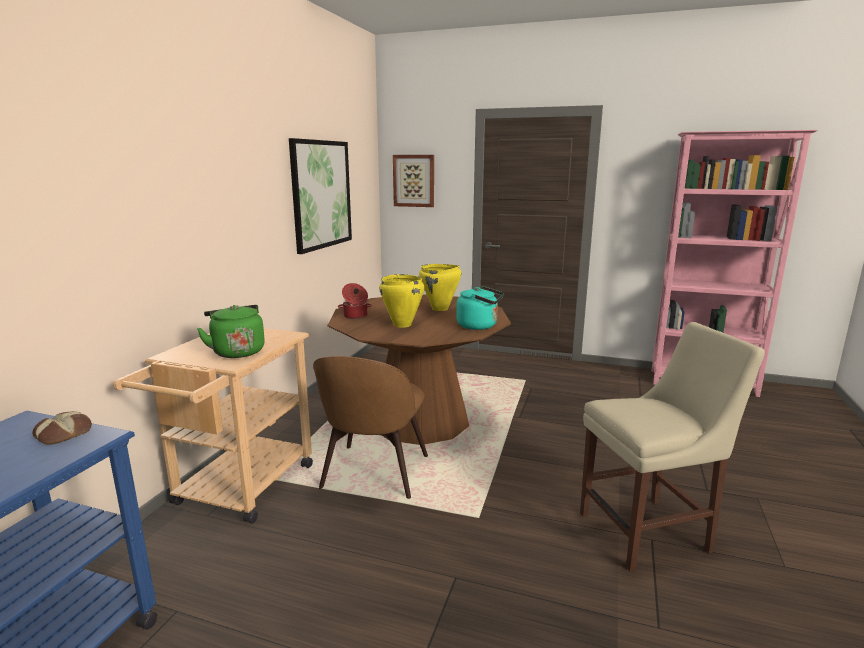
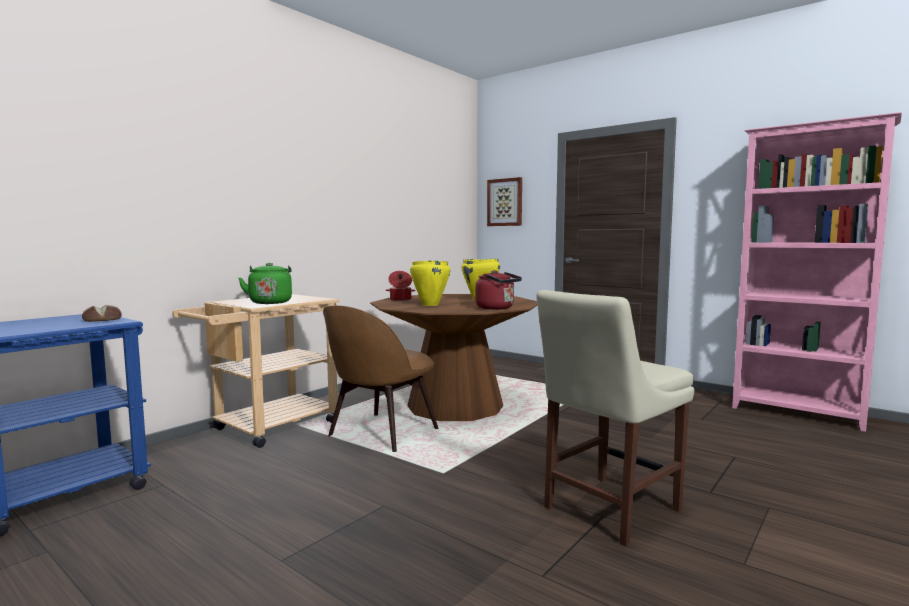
camera: 20 degrees right, 10 degrees down
(321, 194) = (404, 206): picture -> none
(479, 326) = (497, 308): turquoise kettle -> red kettle
(649, 531) = (607, 510): beige chair -> beige chair turned 135 degrees clockwise

